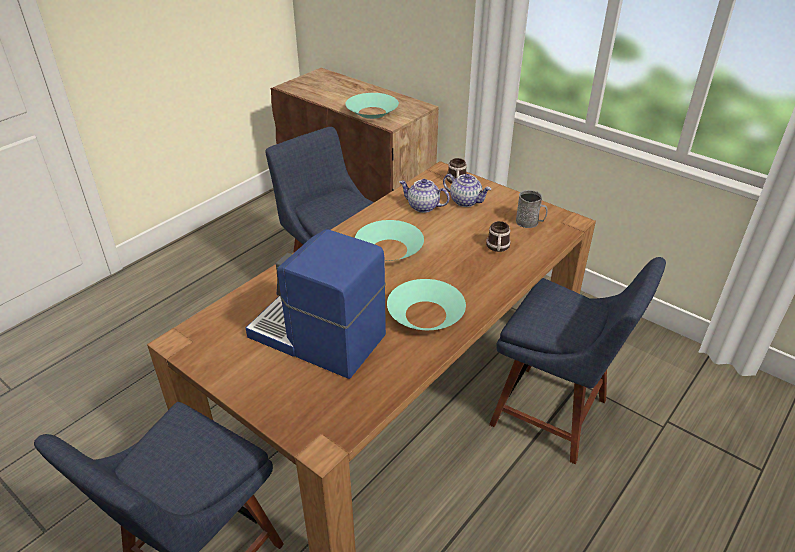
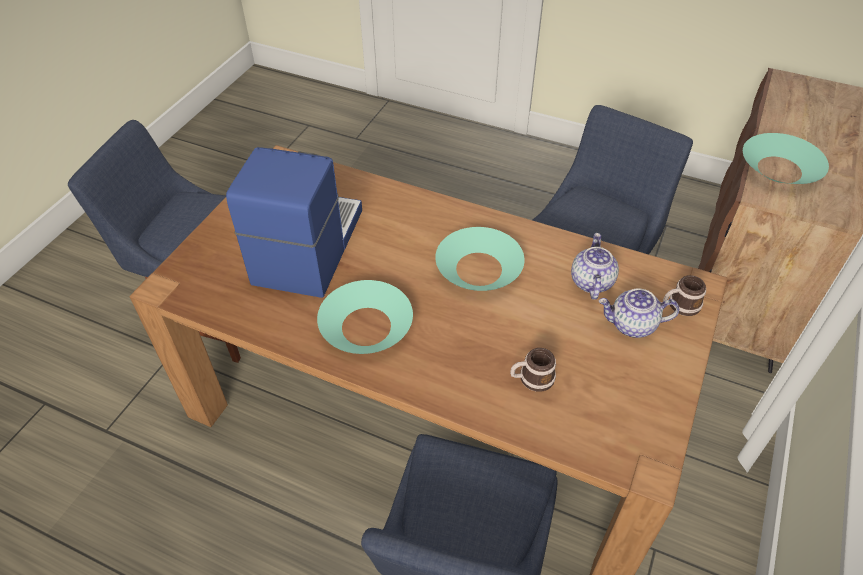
camera: 75 degrees right, 10 degrees up
(466, 201) = (632, 325): teapot -> teapot turned 75 degrees clockwise
(530, 222) = (616, 411): grey mug -> none

